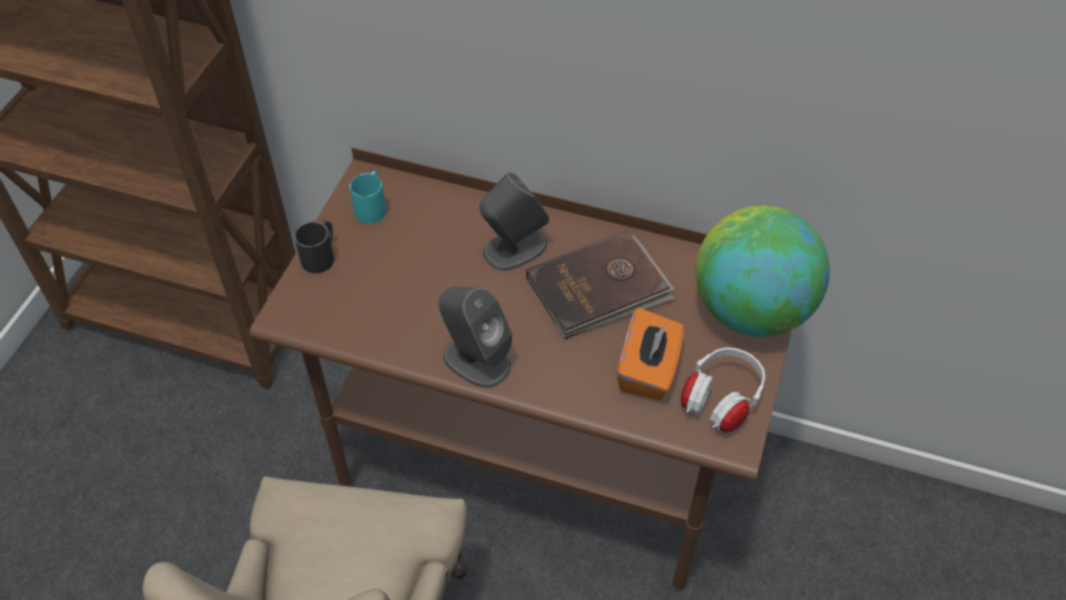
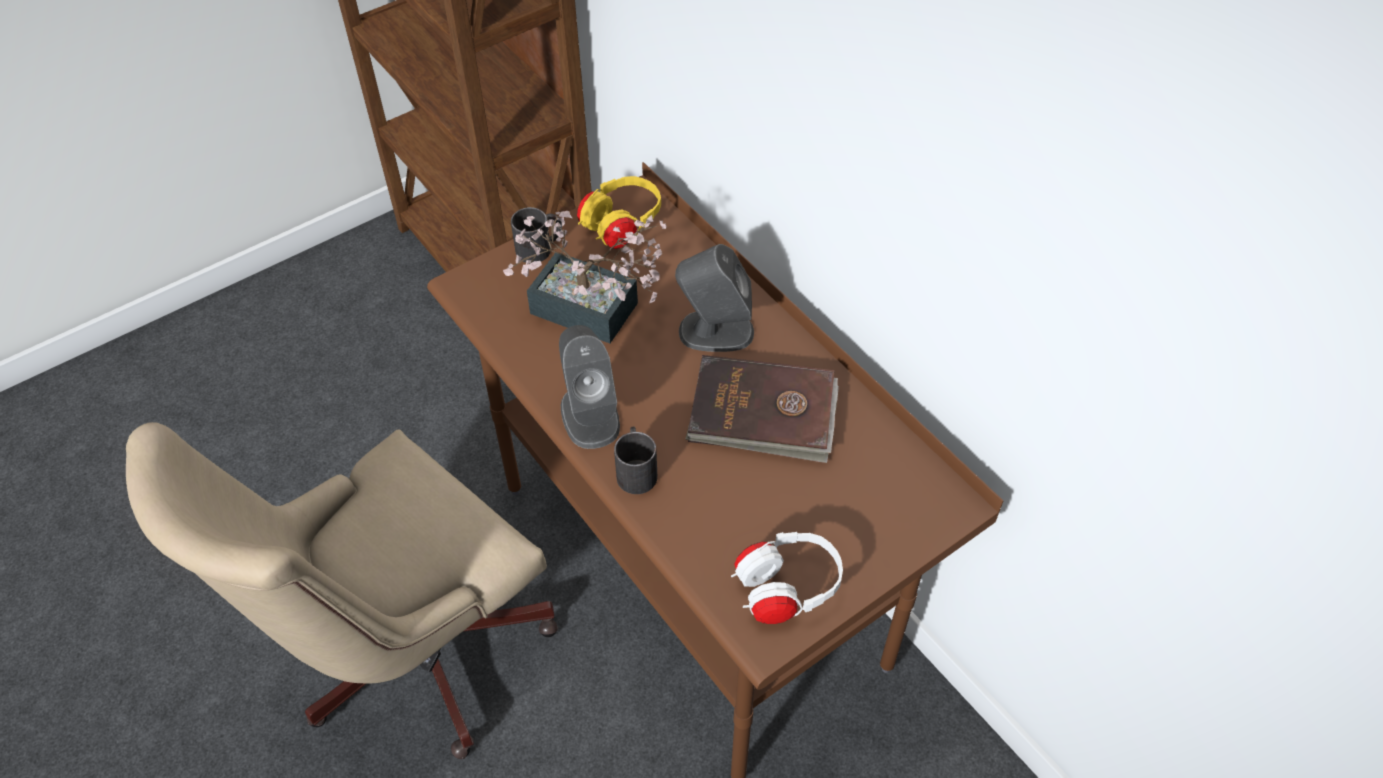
camera: 35 degrees right, 0 degrees up
(372, 206) = (621, 226): turquoise mug -> yellow headphones
(411, 283) = (594, 313): none -> potted plant
(545, 380) = (636, 469): none -> black mug
(648, 370) = (741, 518): orange tissue box -> none
(751, 311) = (899, 520): globe -> none

